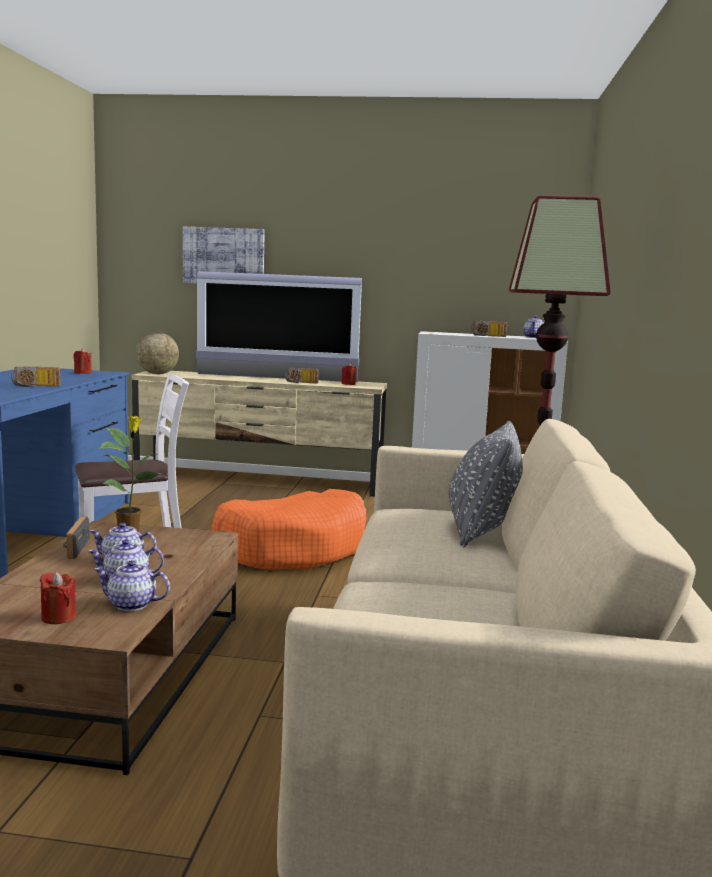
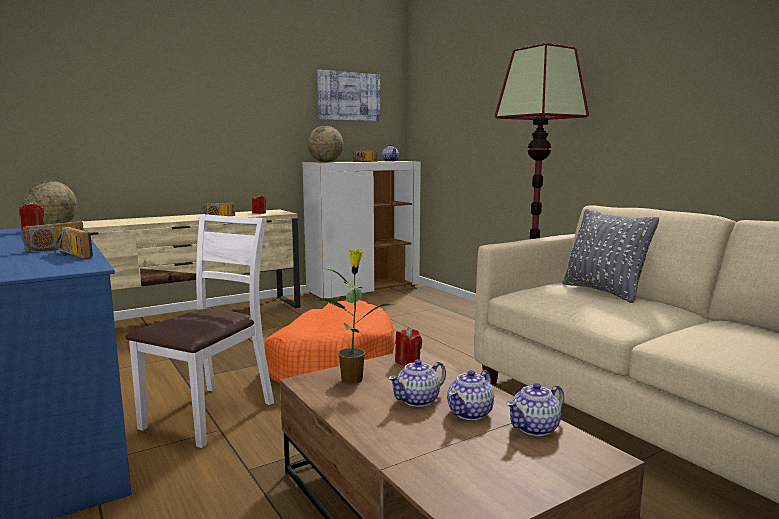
camera: 40 degrees left, 0 degrees up
(58, 617) = (527, 465): red candle -> red candle (408, 361)
(73, 548) = (345, 408): radio -> radio (70, 255)
(223, 256) = (103, 96): picture -> picture (349, 96)
(276, 378) = (183, 216): television -> none
(442, 332) = (325, 162): none -> globe

